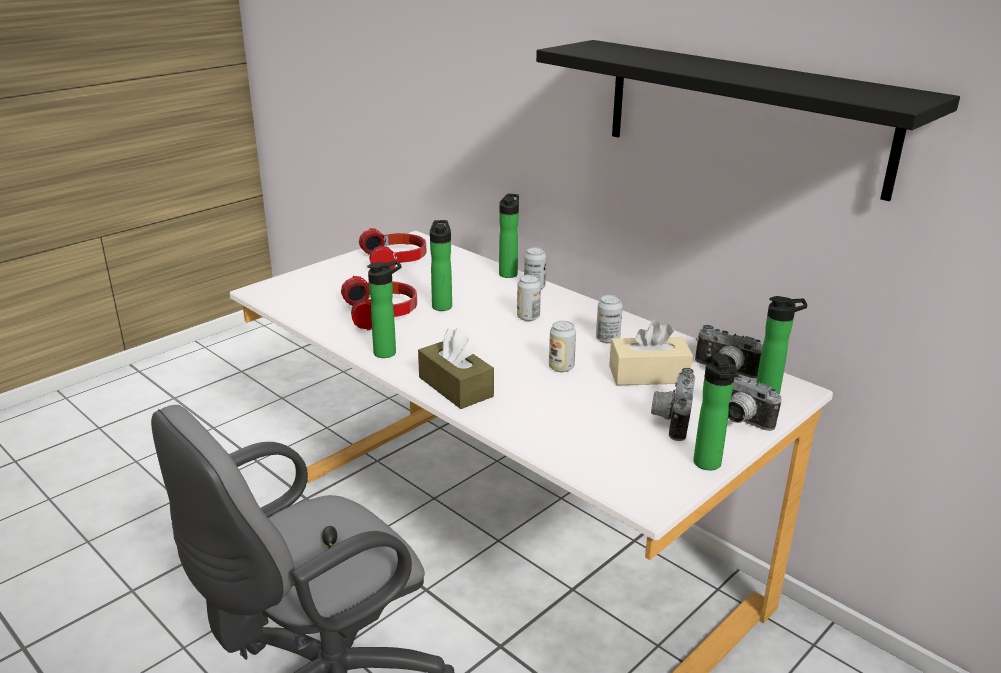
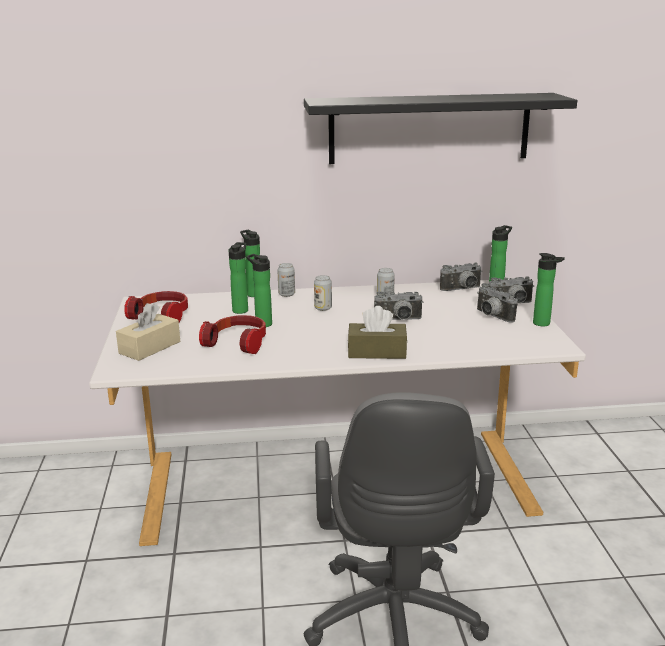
camera: 50 degrees left, 5 degrees down
(388, 352) = (299, 357): bottle -> bottle (241, 310)
(561, 367) = (398, 320): can -> camera
(648, 374) = (439, 305): beige tissue box -> beige tissue box (150, 347)

